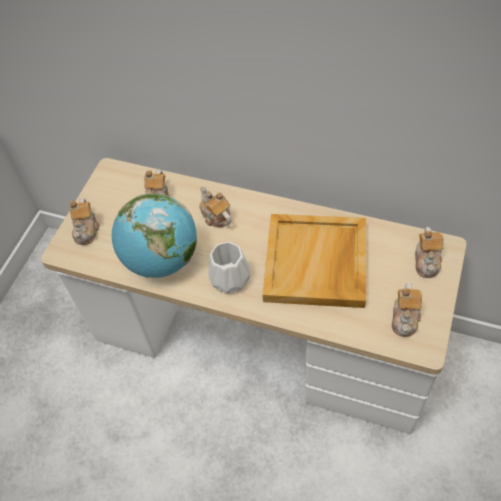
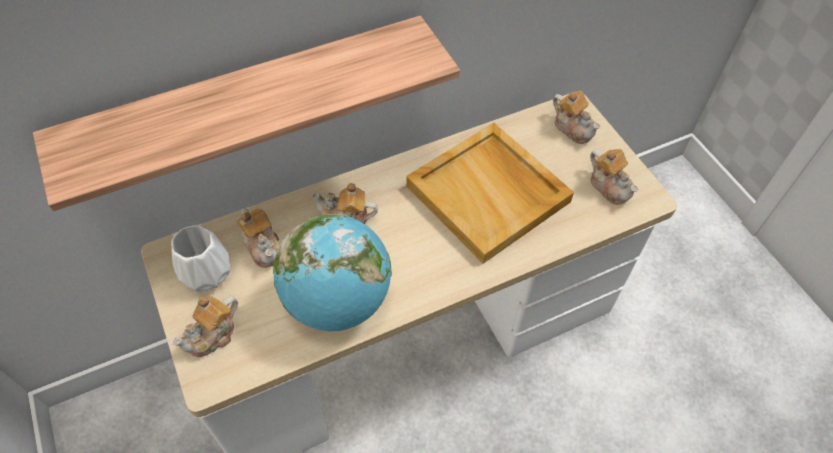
camera: 50 degrees left, 0 degrees up
(86, 230) = (212, 335): teapot -> teapot turned 90 degrees clockwise
(182, 104) = (249, 103): none -> shelf
(229, 278) = (427, 267): white vase -> white vase (205, 273)

